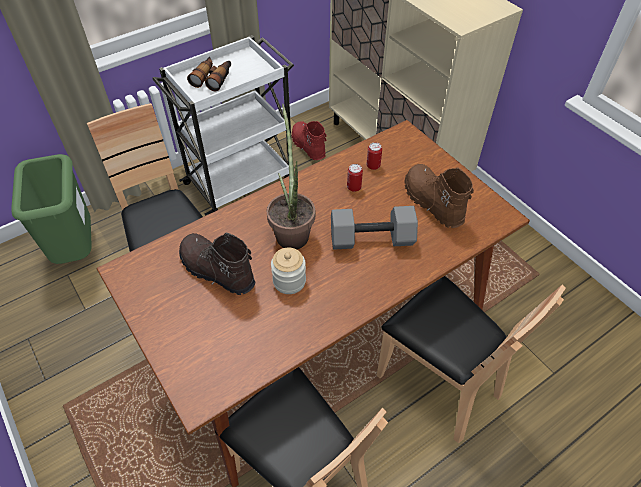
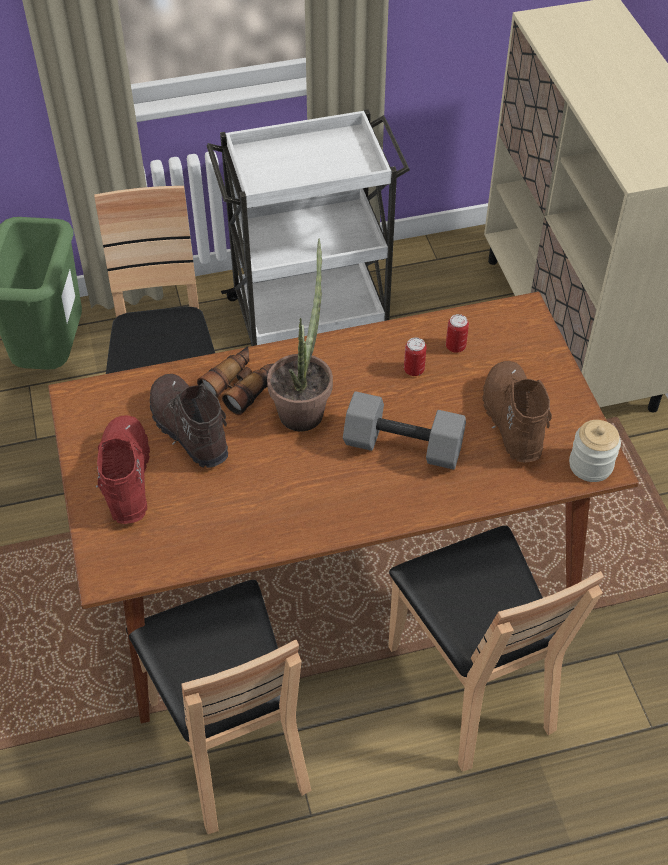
camera: 20 degrees right, 0 degrees up
(213, 78) = (289, 163): binoculars -> binoculars (242, 385)
(289, 281) = (272, 469): jar -> jar (590, 465)
(307, 146) = (432, 287): red boot -> red boot (126, 478)

